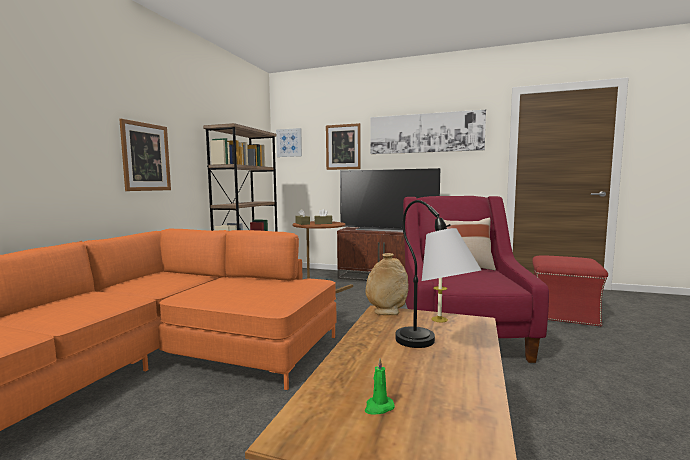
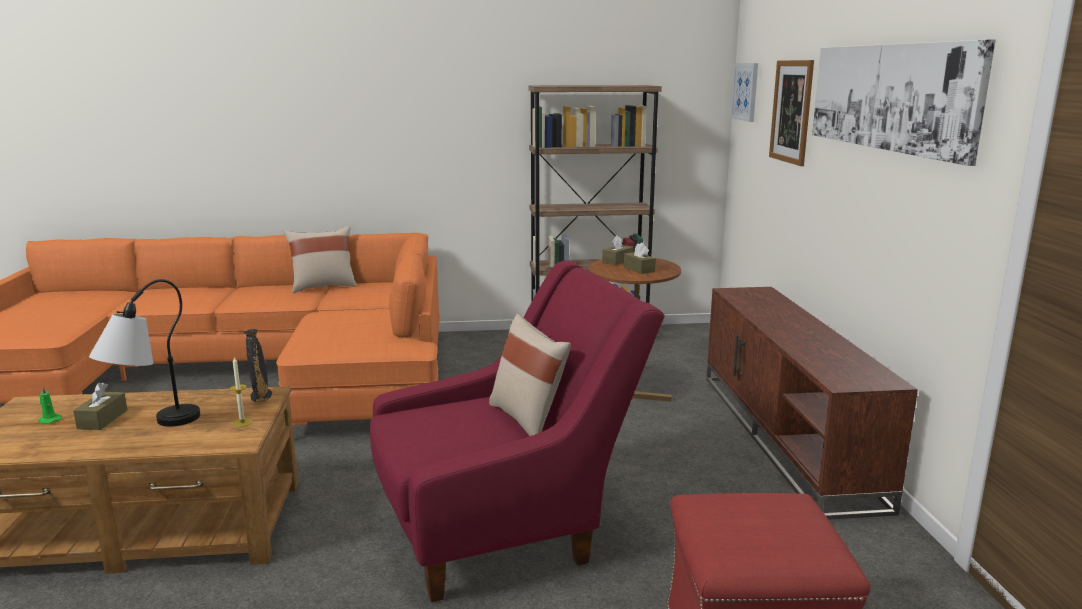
camera: 65 degrees right, 10 degrees up
(107, 289) = (323, 287): none -> beige pillow
(146, 157) = (429, 139): picture -> none
(386, 312) = (261, 396): beige vase -> black vase
(388, 230) = (781, 316): television -> none
(397, 373) = (102, 419): none -> brown tissue box

